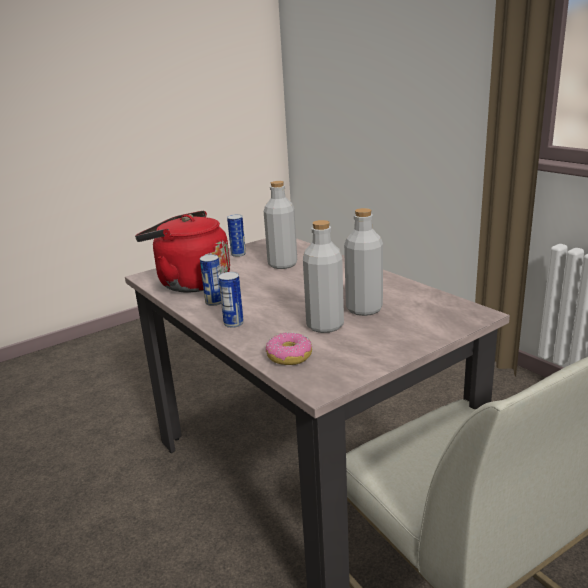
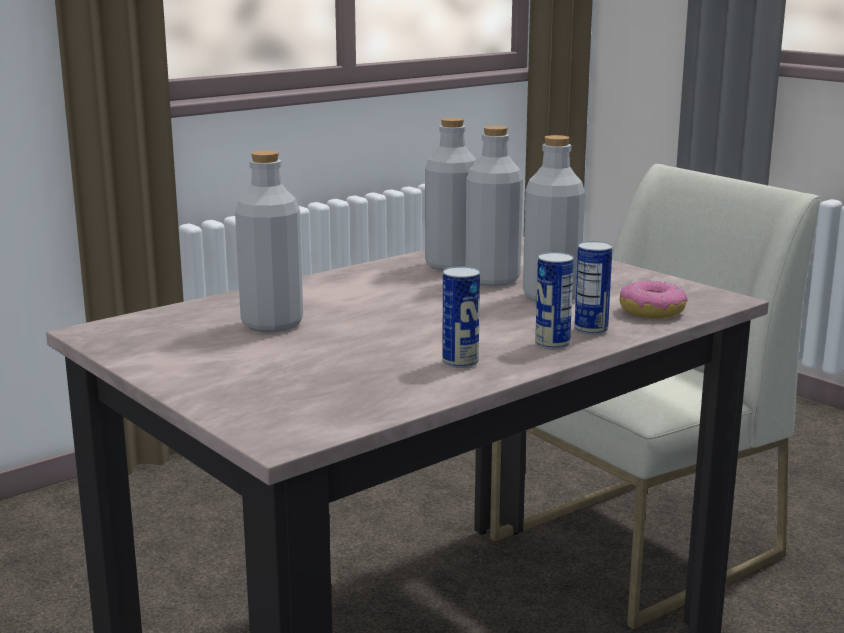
camera: 95 degrees left, 5 degrees down
(190, 283) = (349, 389): red kettle -> none
(238, 254) = (177, 360): can -> can (591, 330)
(398, 297) = (451, 265): none -> grey bottle

